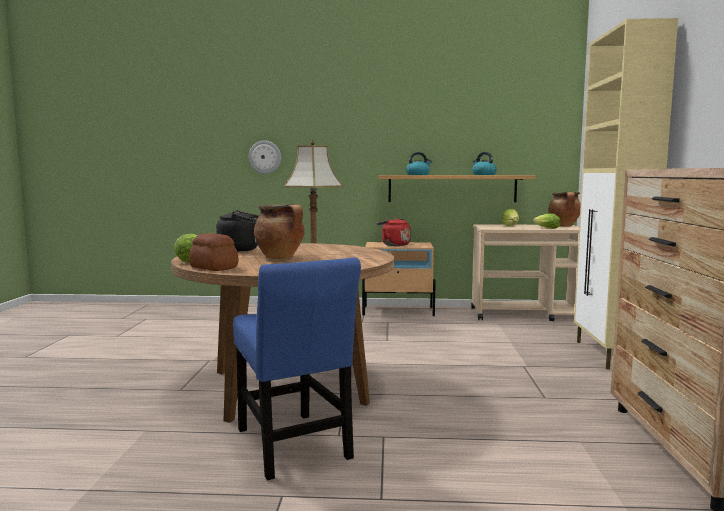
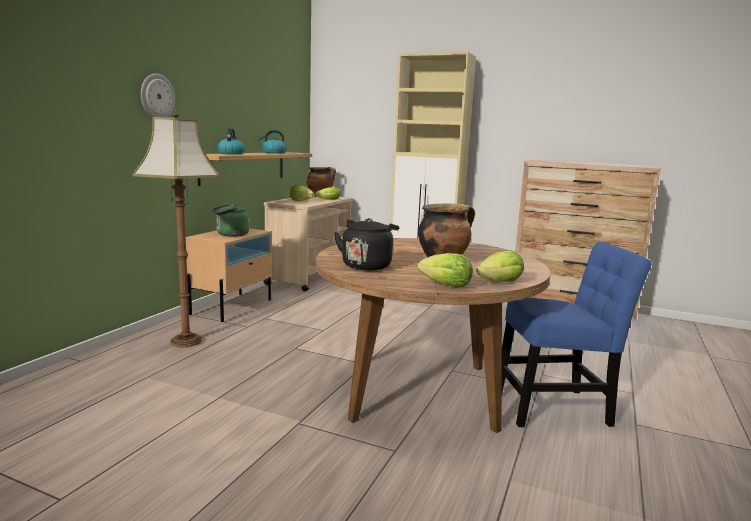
camera: 70 degrees left, 5 degrees up
(213, 268) = (500, 282): bread -> lettuce
(265, 157) = (53, 127): wall clock -> wall clock (157, 96)
(394, 245) = (230, 235): red kettle -> green kettle

